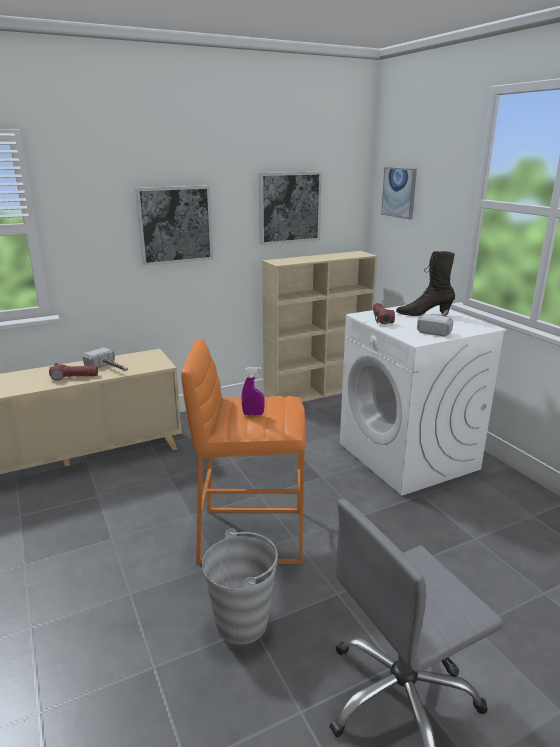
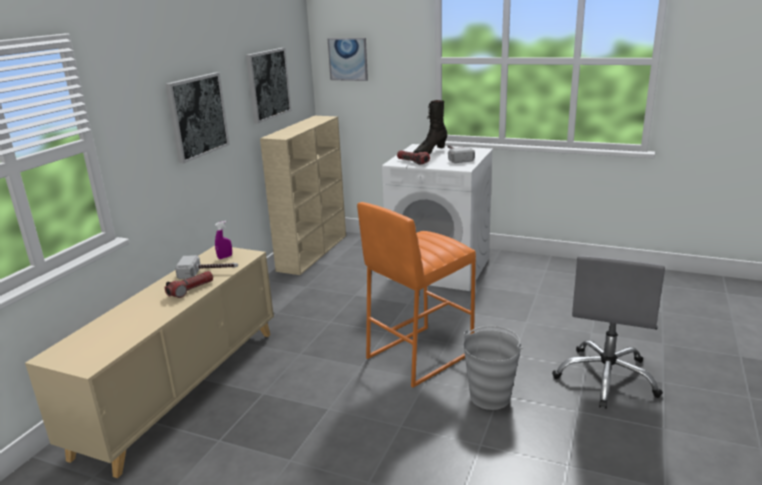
camera: 40 degrees left, 0 degrees up
(253, 414) = (429, 246): purple spray bottle -> purple spray bottle (225, 257)

